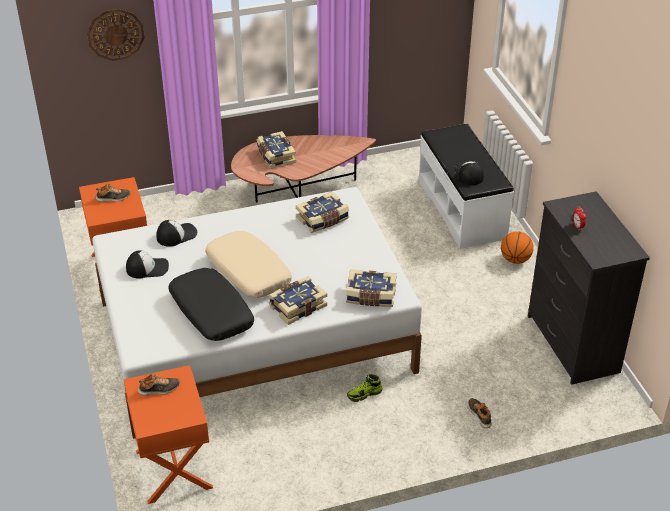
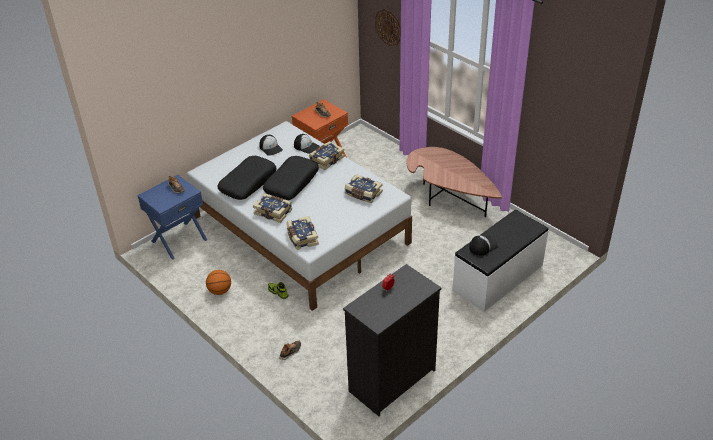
camera: 65 degrees right, 0 degrees up
(172, 469) = (178, 240): orange nightstand -> blue nightstand
(247, 272) = (291, 183): beige pillow -> black pillow
(275, 156) = (441, 162): book -> book (326, 160)
(515, 259) = (463, 323): basketball -> basketball (220, 291)

